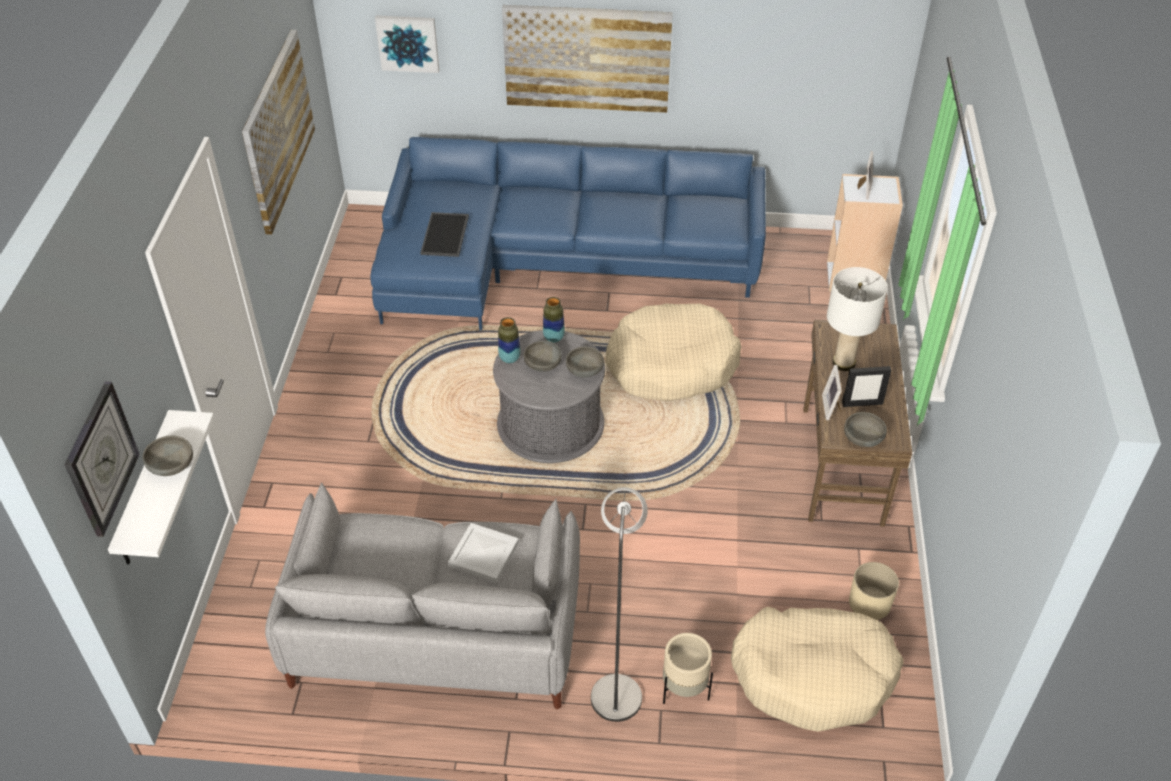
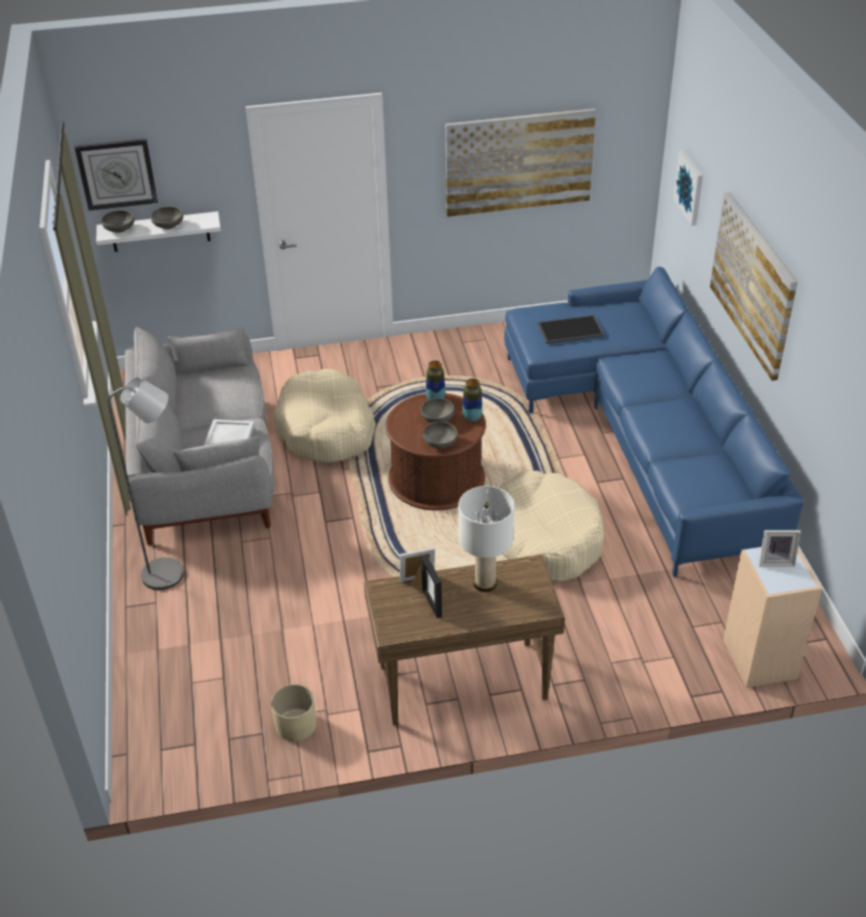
camera: 75 degrees right, 5 degrees down
(550, 423) = (436, 478): grey coffee table -> brown coffee table
(683, 689) = (177, 612): beige planter -> none
(813, 675) = (206, 694): beige dog bed -> beige dog bed (326, 429)
(863, 438) = (384, 608): grey bowl -> grey bowl (119, 229)

